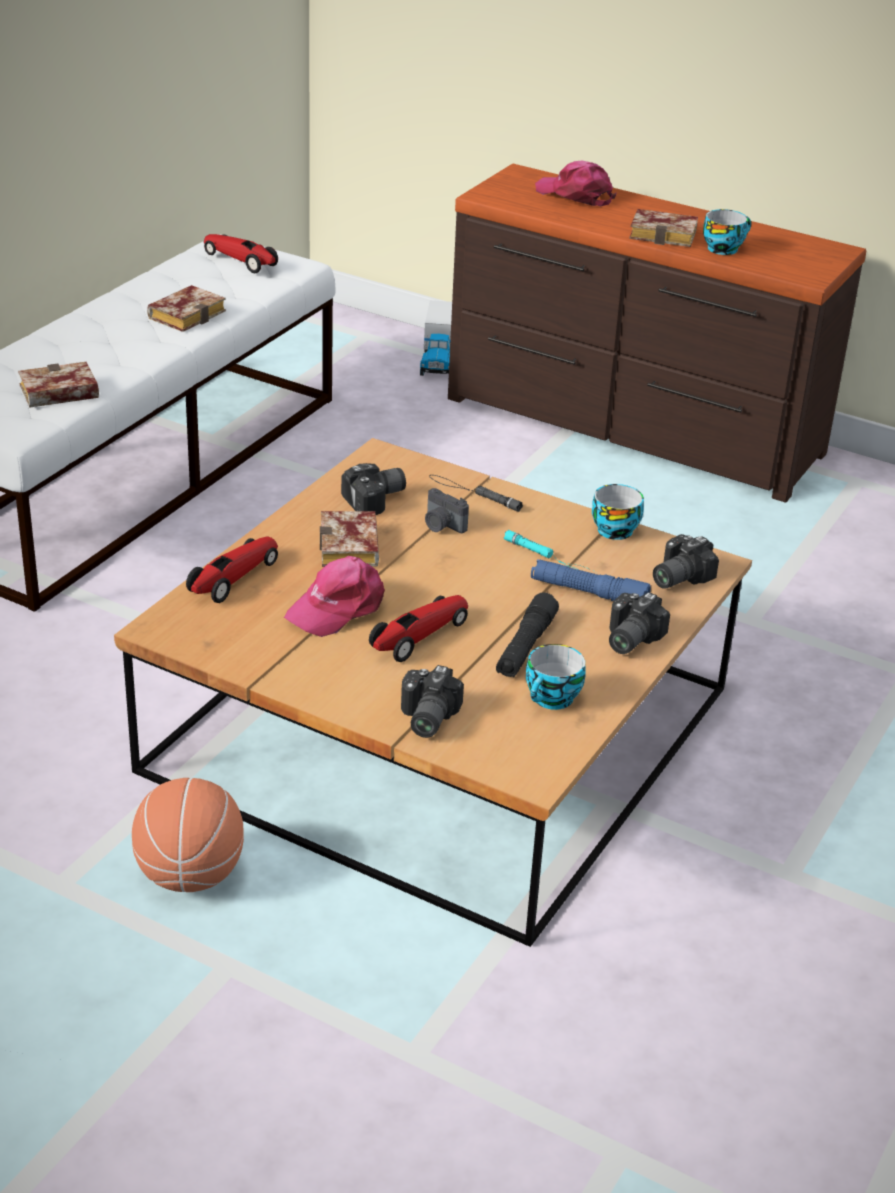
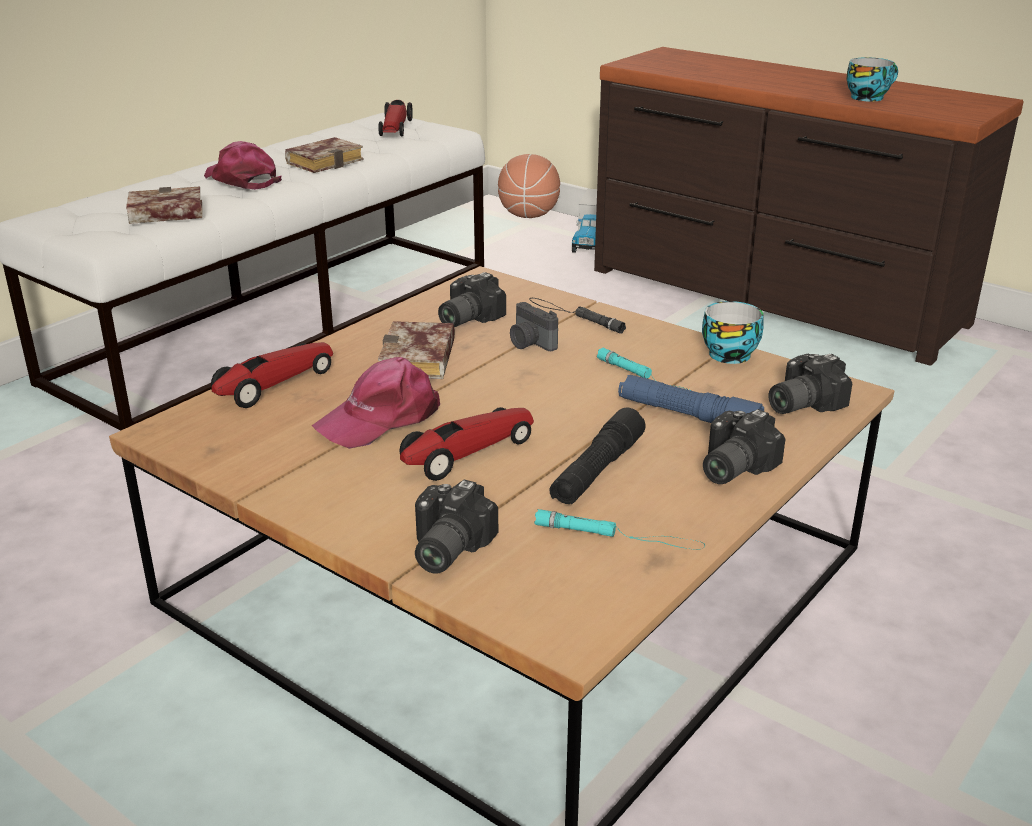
camera: 10 degrees right, 5 degrees down
(190, 874) = (164, 733): basketball -> basketball (528, 215)
(241, 261) = (395, 128): toy car -> toy car turned 135 degrees counterclockwise
(377, 501) = (465, 319): camera -> camera turned 150 degrees clockwise
(552, 699) = (619, 535): cup -> turquoise flashlight
(575, 195) = (719, 64): pink cap -> pink cap (241, 179)
(666, 235) = (807, 88): book -> none

